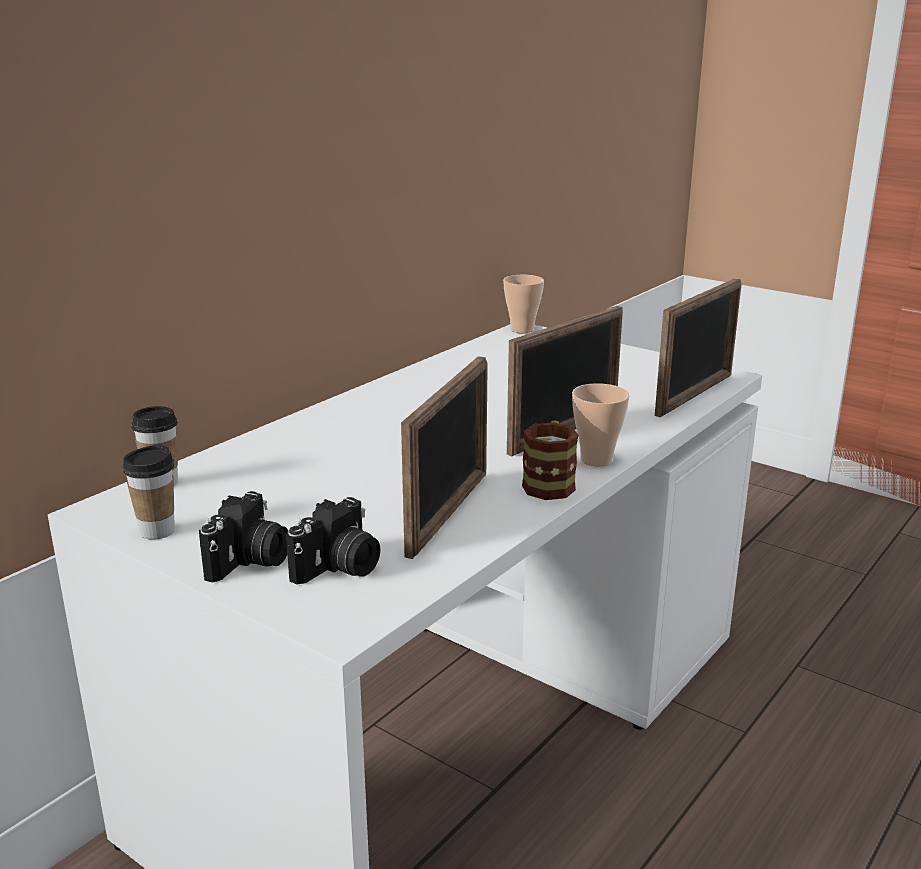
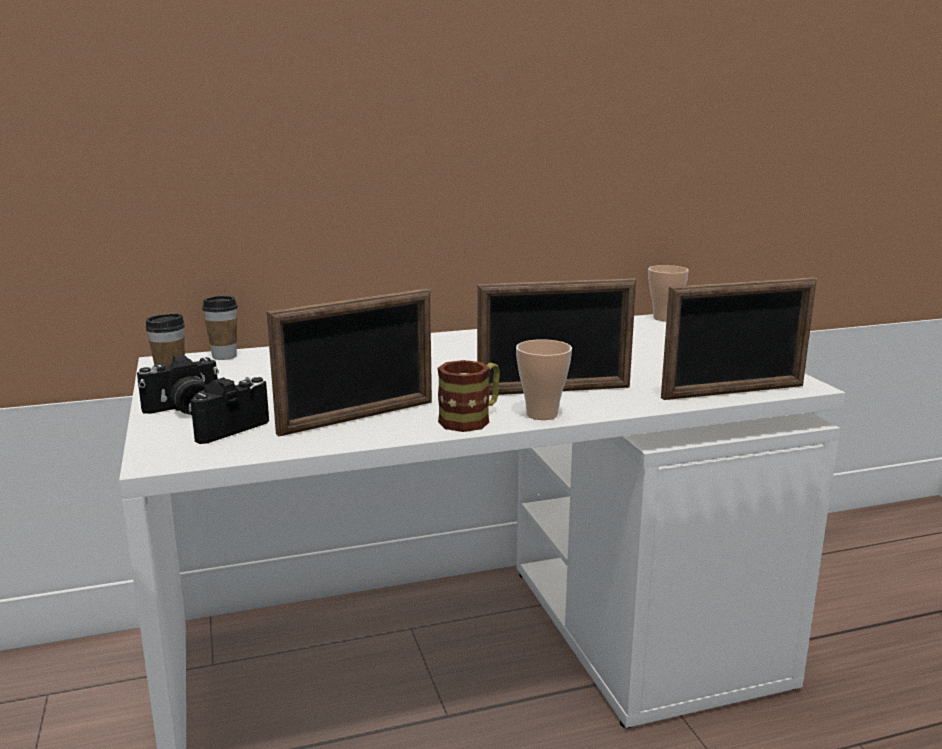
camera: 35 degrees right, 5 degrees down
(339, 568) = (225, 428): camera -> camera turned 150 degrees clockwise

